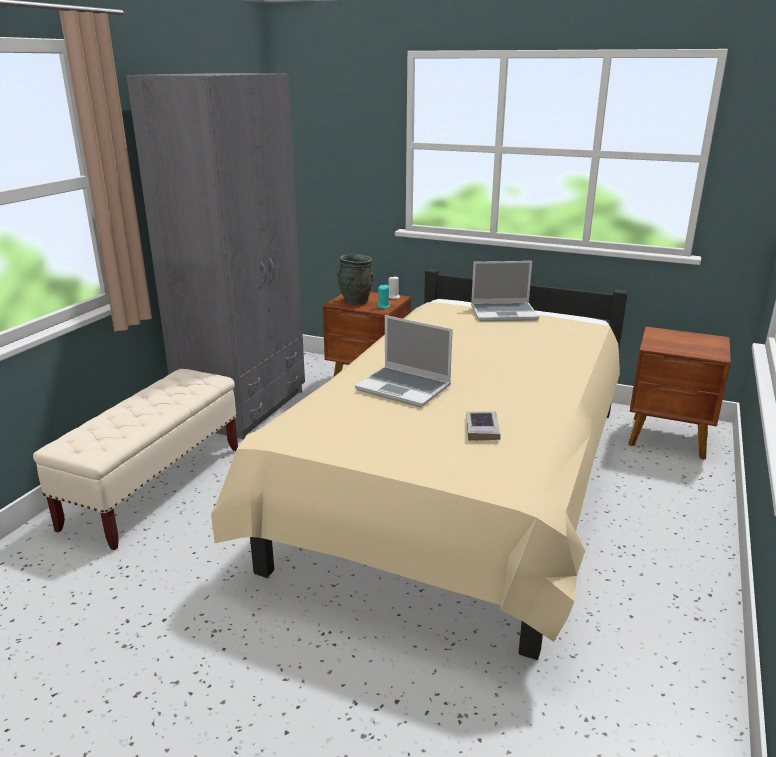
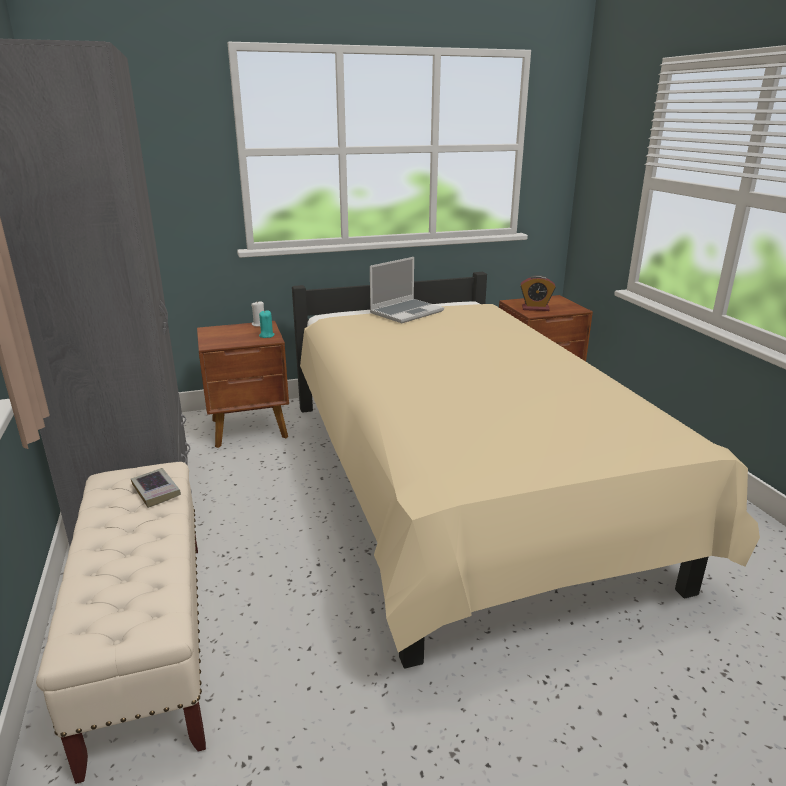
camera: 40 degrees left, 0 degrees up
(355, 301) = (228, 338): grey vase -> none
(405, 388) = (461, 397): laptop -> none
(482, 429) = (585, 408): book -> book (156, 491)
(667, 343) = (535, 308): none -> alarm clock

